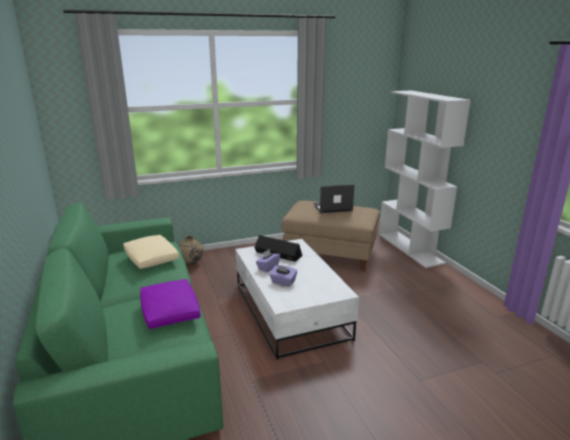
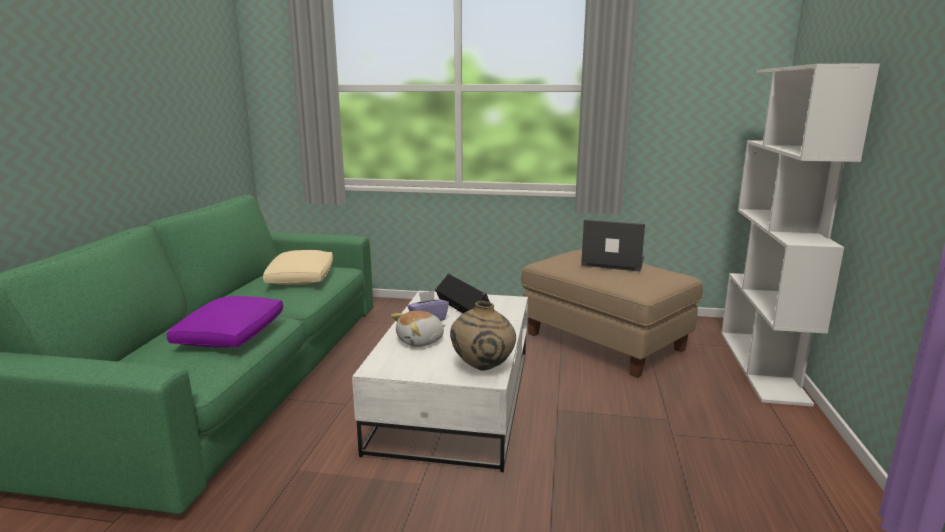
camera: 30 degrees right, 5 degrees down
(191, 263) = (398, 310): beige vase -> beige vase (482, 368)
(283, 282) = (421, 341): purple tissue box -> plush toy

